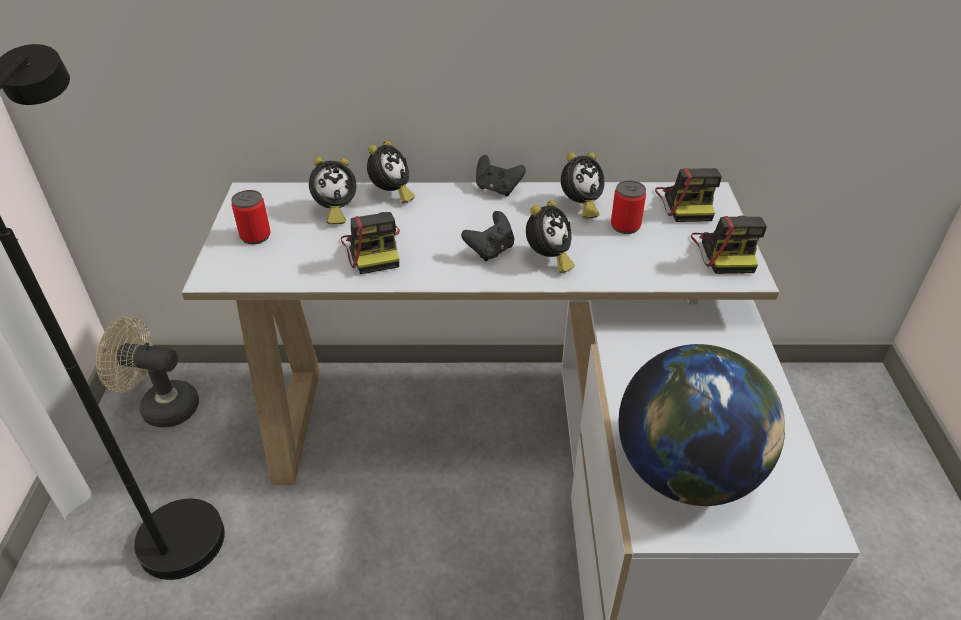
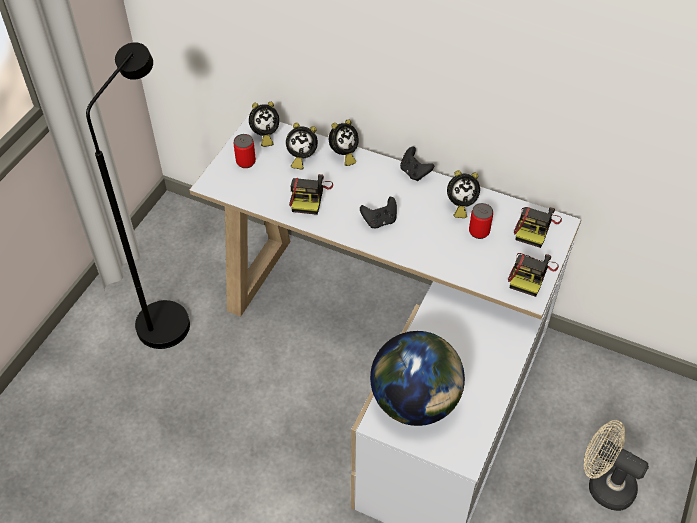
camera: 25 degrees right, 10 degrees up
(161, 407) = (181, 232): beige fan -> beige fan (603, 484)
(548, 259) = (411, 240): alarm clock -> alarm clock (264, 136)

